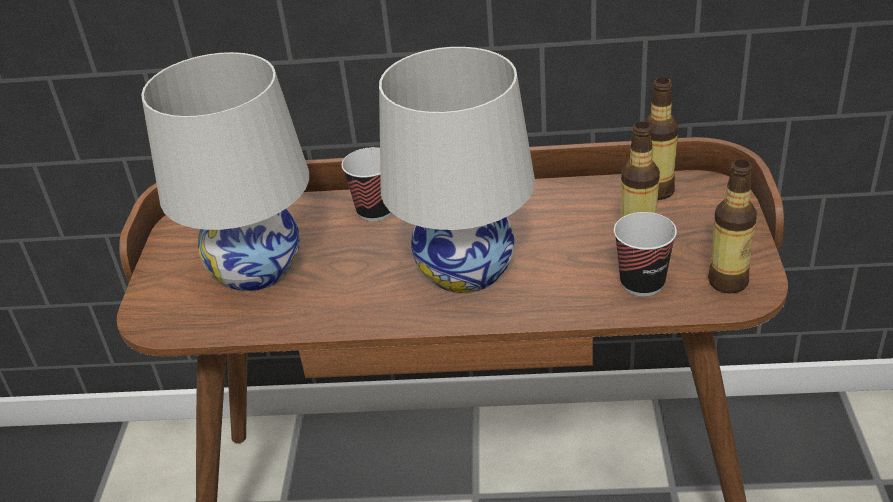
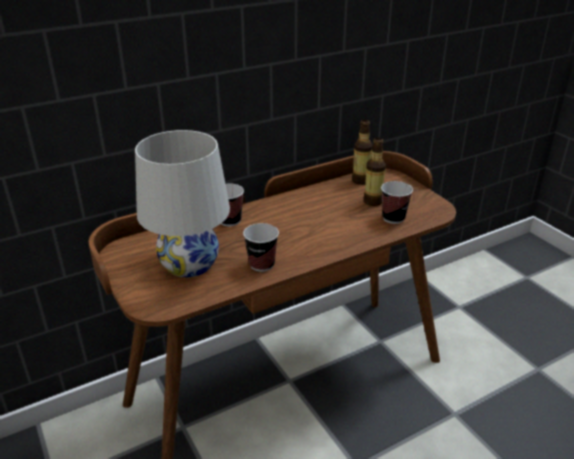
camera: 35 degrees left, 5 degrees down
(349, 302) = (261, 264): none -> cup
(466, 269) = (306, 234): white table lamp -> none
(728, 282) = (427, 208): bottle -> none

